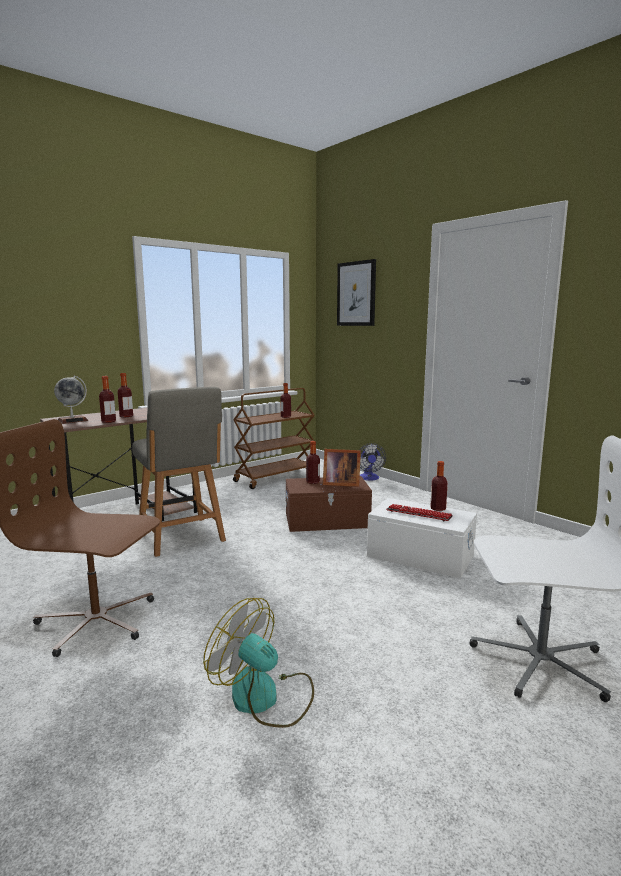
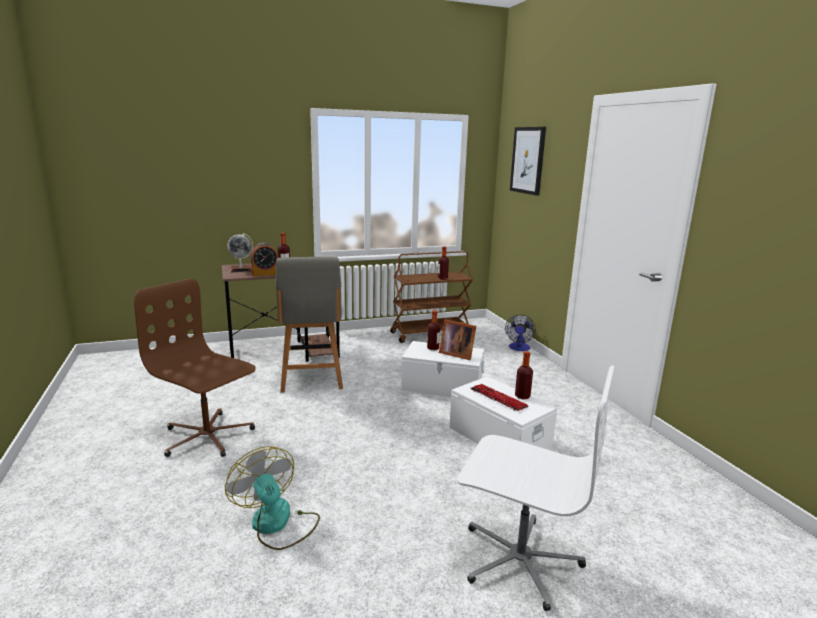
camera: 20 degrees right, 5 degrees up
(108, 421) = (265, 274): bottle -> alarm clock
(327, 521) = (442, 386): brown storage box -> white storage box

